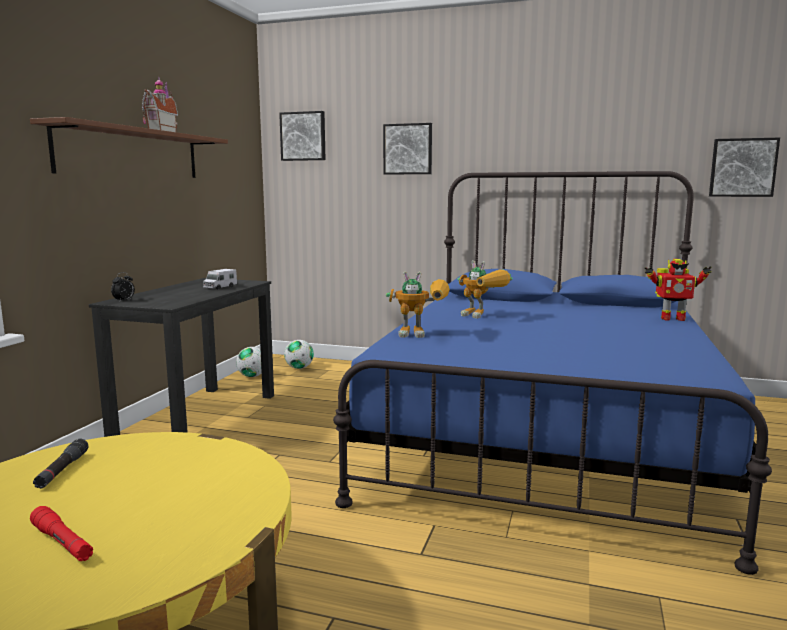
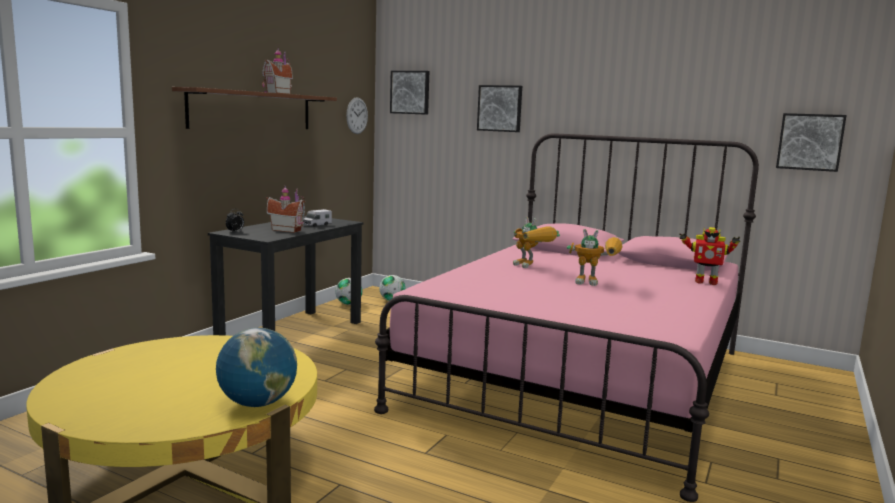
camera: 10 degrees right, 0 degrees up
(62, 470) = (163, 354): black flashlight -> none
(62, 542) = (151, 397): red flashlight -> none
(188, 294) = (287, 230): none -> toy house
(227, 531) = (257, 403): none -> globe
(245, 163) = (357, 115): none -> wall clock
(422, 334) = (465, 278): toy robot -> toy robot (596, 283)
(544, 436) = (580, 379): blue bed -> pink bed

